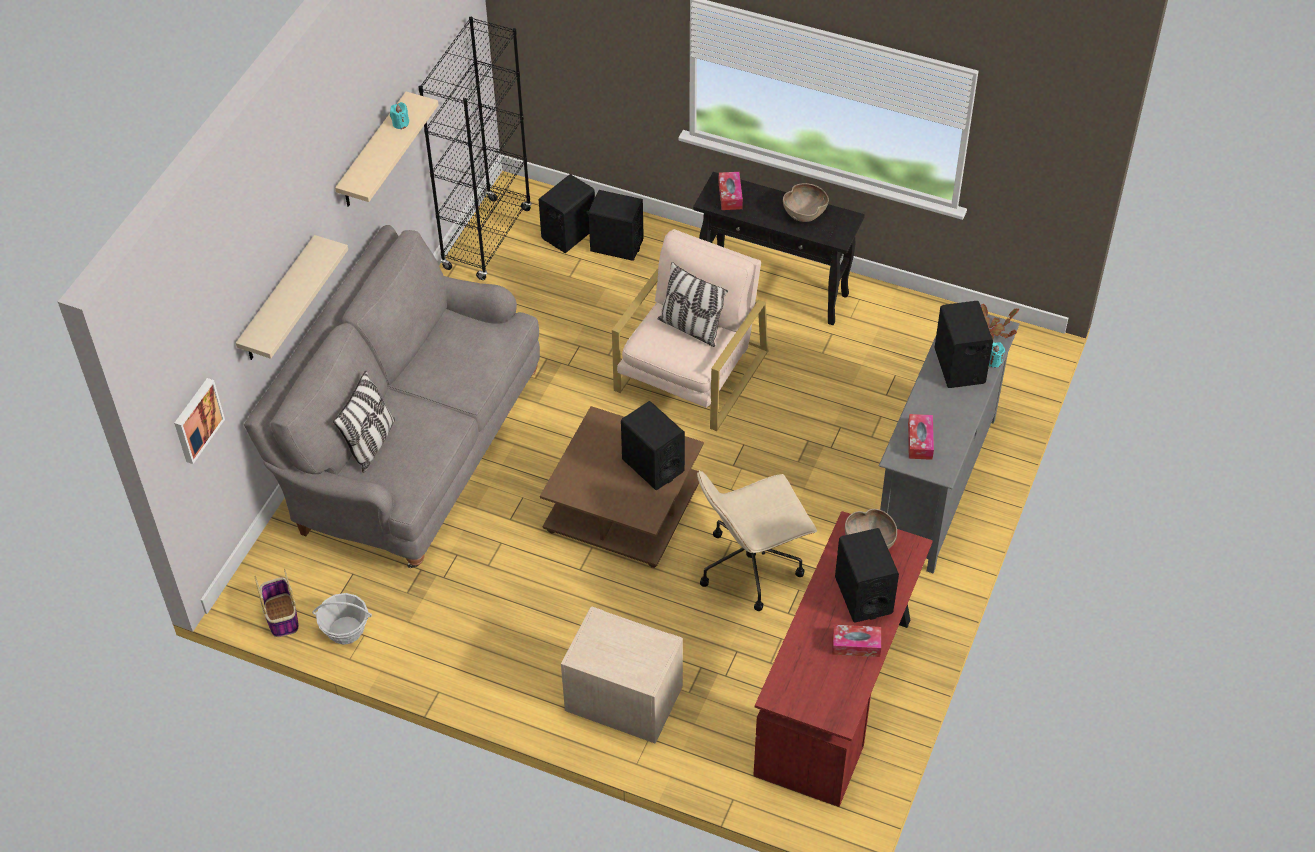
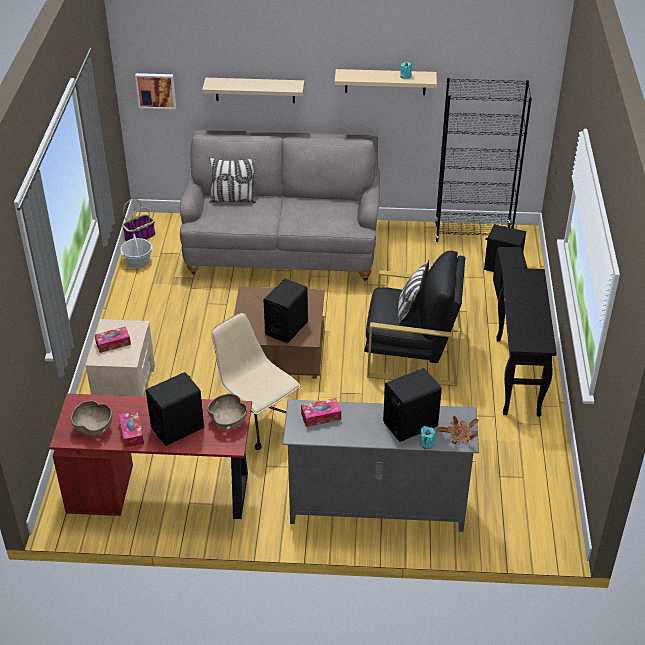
camera: 70 degrees right, 10 degrees down
(690, 372) = (413, 352): beige armchair -> black armchair
(730, 195) = (525, 282): tissue box -> tissue box (113, 343)
(804, 213) = (534, 321): brown bowl -> brown bowl (94, 427)

